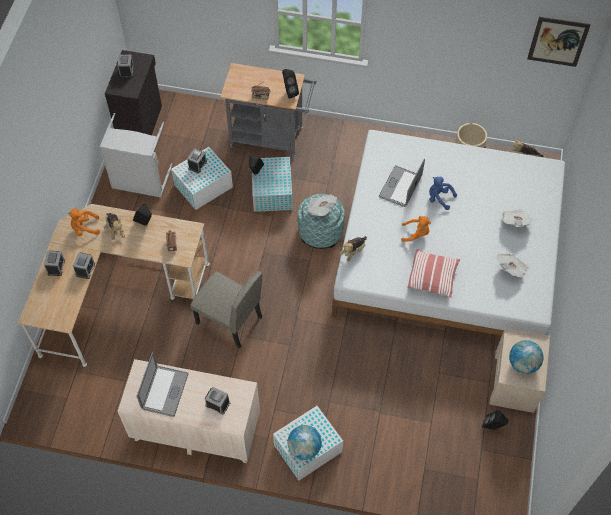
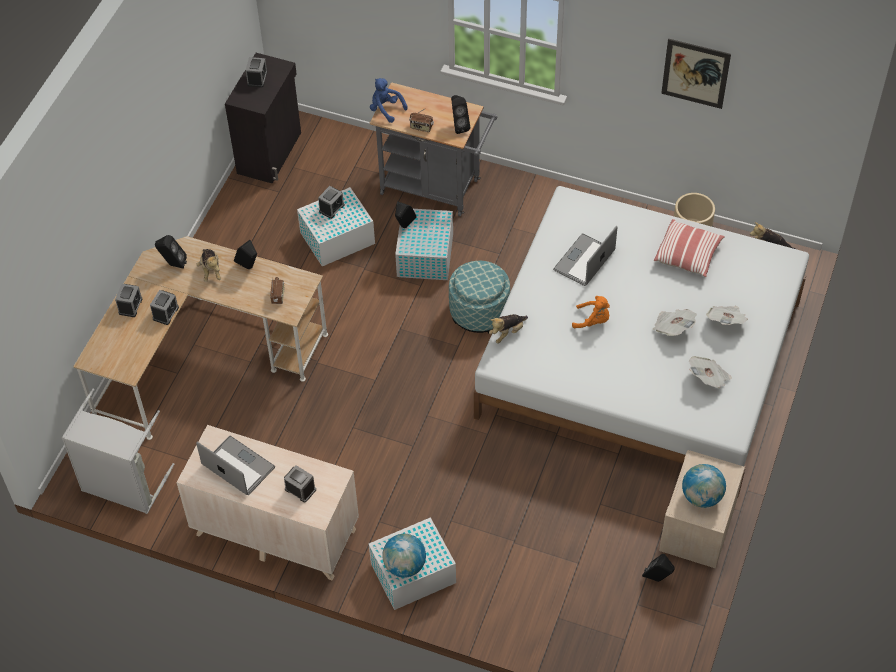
camera: 10 degrees right, 5 degrees down
(85, 228) = (173, 264): orange plush toy -> black speaker
(140, 182) = (257, 224): grey laundry basket -> grey laundry basket (123, 486)
(165, 391) = (238, 466): laptop -> laptop turned 75 degrees counterclockwise
(229, 320) = (341, 406): beige chair -> none
(321, 209) = (479, 279): newspaper -> newspaper (673, 328)
(433, 277) = (604, 376): pillow -> pillow (688, 255)
(439, 198) = (632, 280): blue plush toy -> blue plush toy (386, 109)
(558, 41) = (803, 93): picture -> picture (695, 73)

